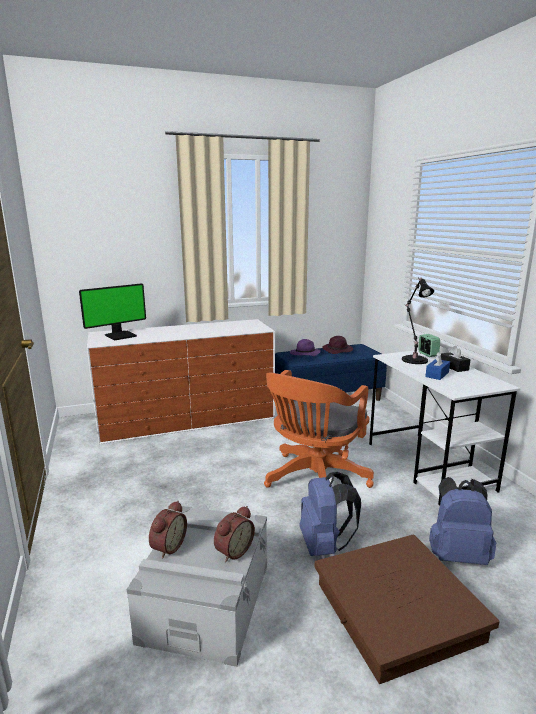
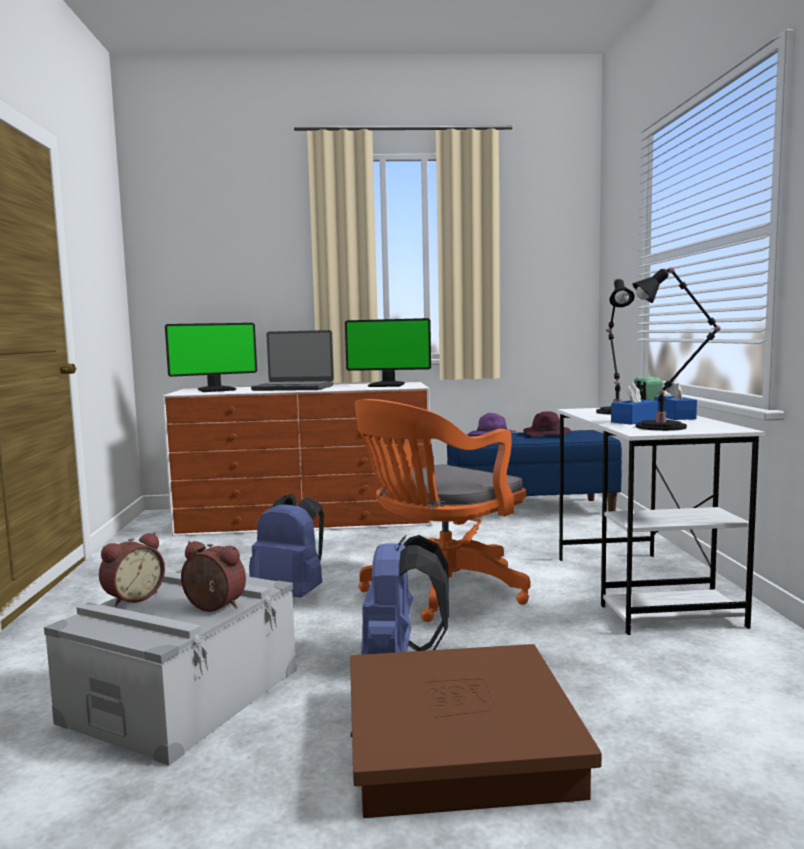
camera: 15 degrees right, 10 degrees down
(177, 332) = (294, 388): none -> laptop
(233, 550) = (212, 608): alarm clock -> alarm clock turned 120 degrees counterclockwise
(241, 326) = (387, 385): none -> monitor
(454, 367) = (674, 417): black tissue box -> blue tissue box
(457, 554) = (614, 691): blue backpack -> blue backpack (292, 594)
(462, 383) = (665, 427): none -> black table lamp

